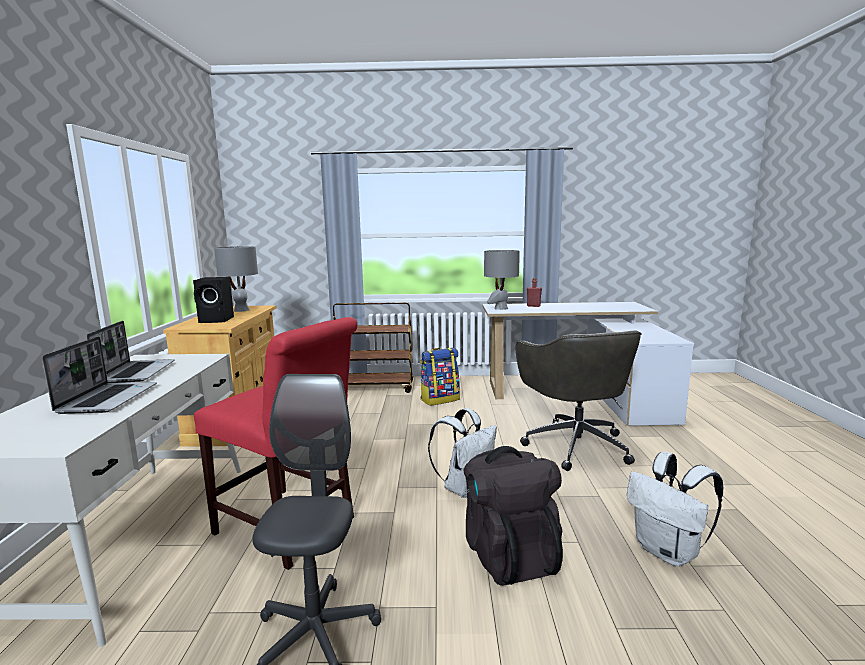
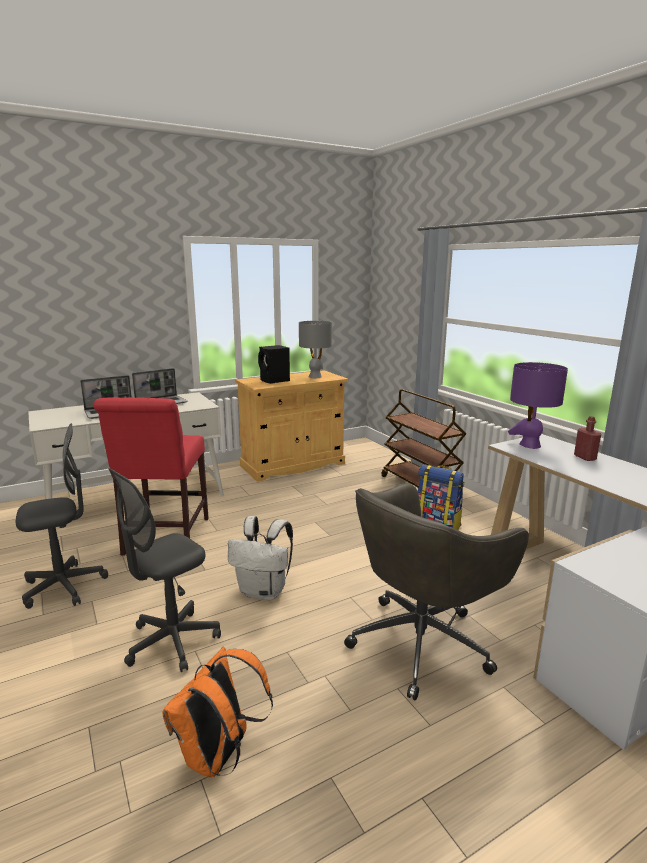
camera: 60 degrees right, 5 degrees up
(500, 308) = (530, 445): grey table lamp -> purple table lamp
(508, 553) = (172, 642): black backpack -> grey office chair
(668, 552) = (219, 756): white backpack -> orange backpack

